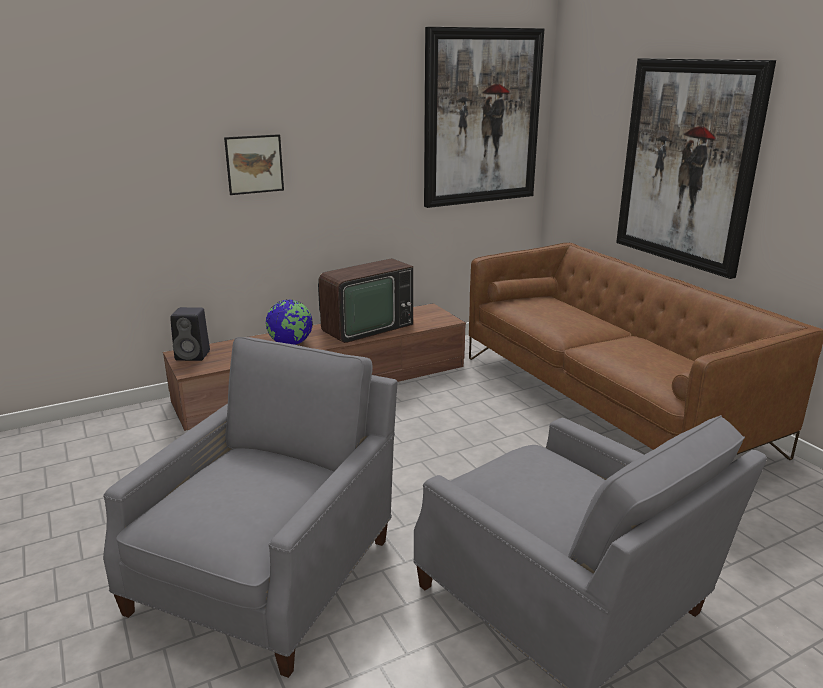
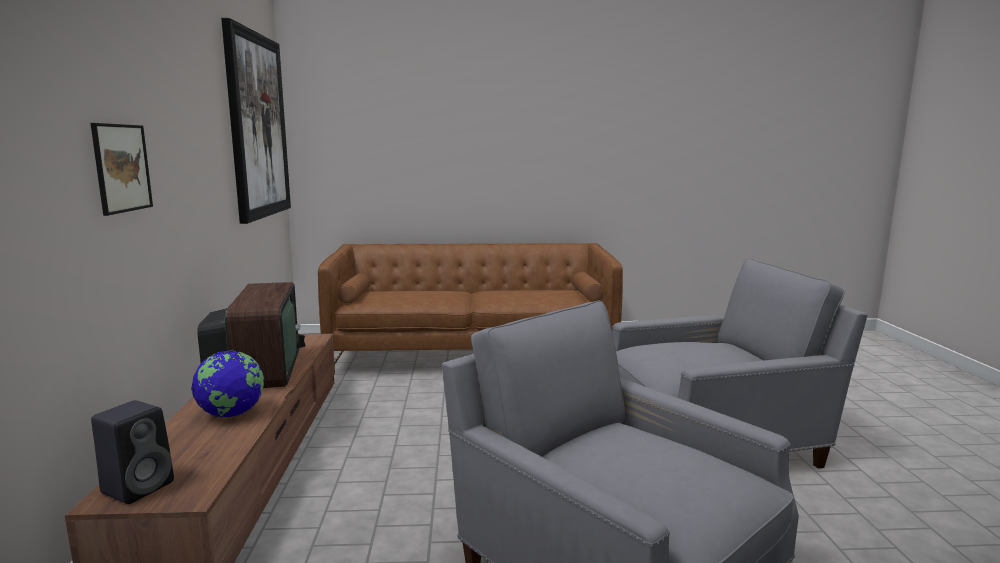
camera: 65 degrees left, 10 degrees down
(687, 164) = (462, 154): picture -> none

